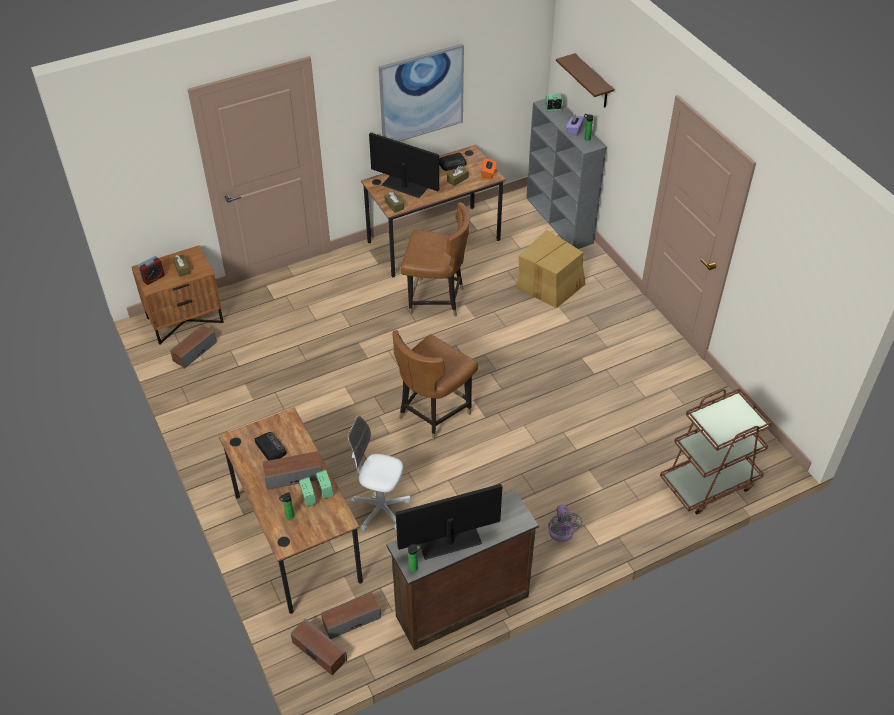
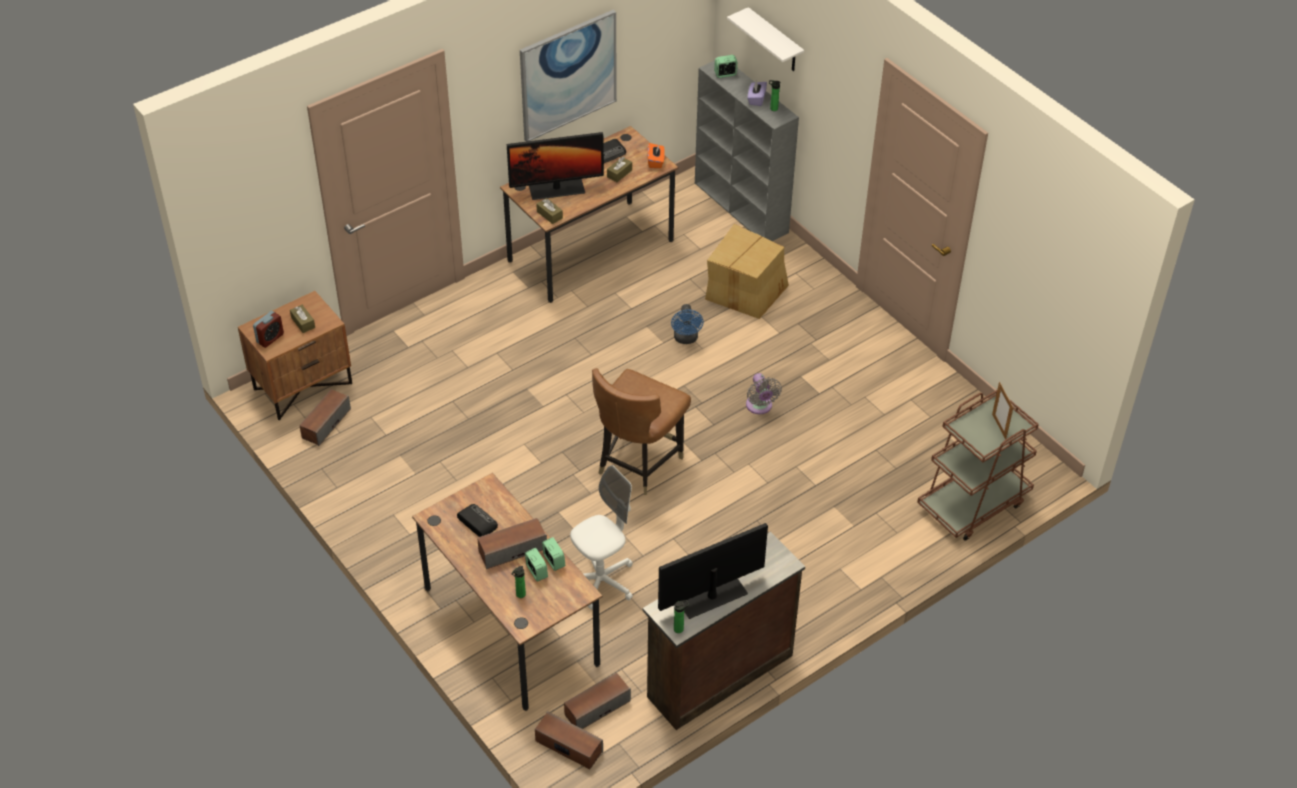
camera: 10 degrees left, 0 degrees up
(380, 509) = (601, 582): white office chair -> white office chair turned 135 degrees clockwise
(405, 186) = (556, 188): monitor -> monitor turned 150 degrees clockwise
(436, 299) = (610, 324): brown chair -> none
(494, 317) = (686, 339): none -> blue fan
(561, 533) = (816, 582): grey fan -> grey fan (760, 407)
(592, 82) = (775, 41): brown shelf -> white shelf
(736, 420) = (999, 426): none -> picture frame

